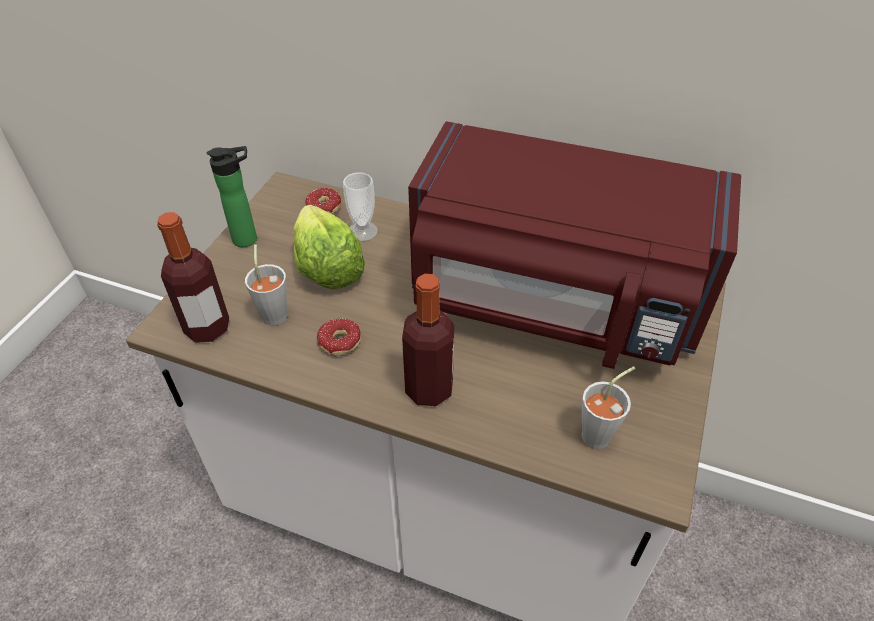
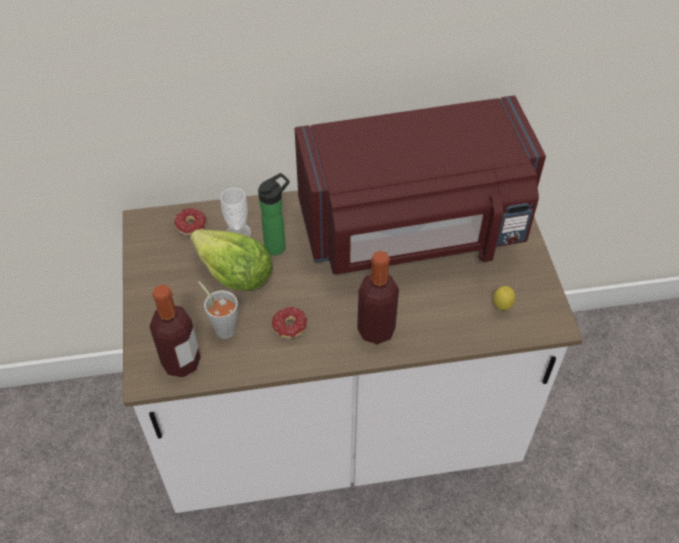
camera: 30 degrees left, 5 degrees up
(249, 239) = (152, 278): bottle -> bottle (278, 245)
(601, 433) = (501, 307): grey cup -> lemon

